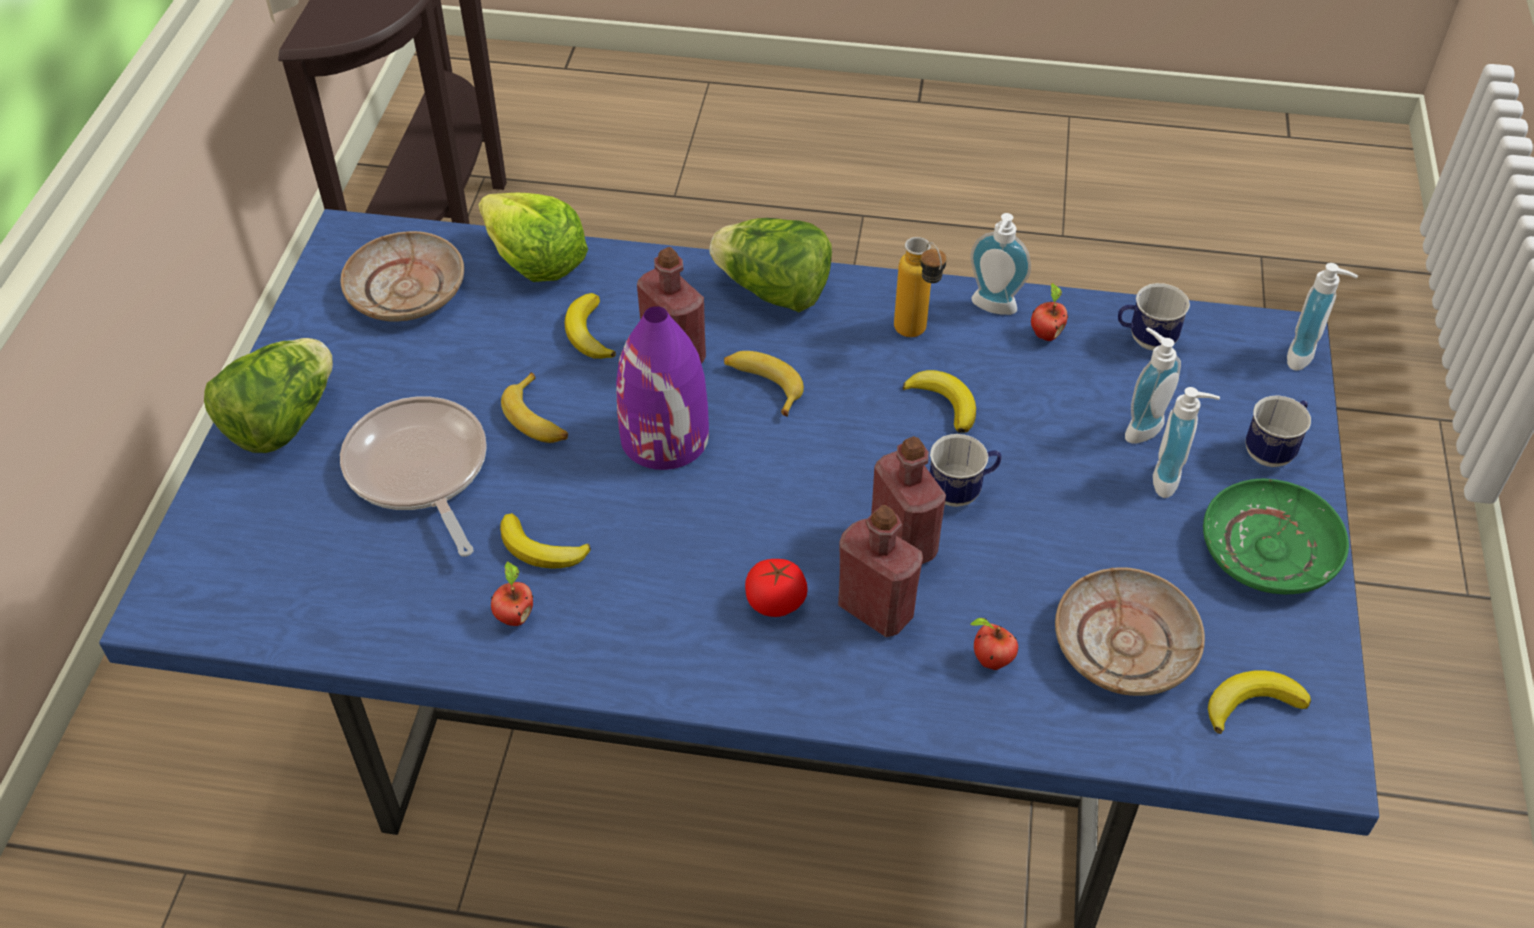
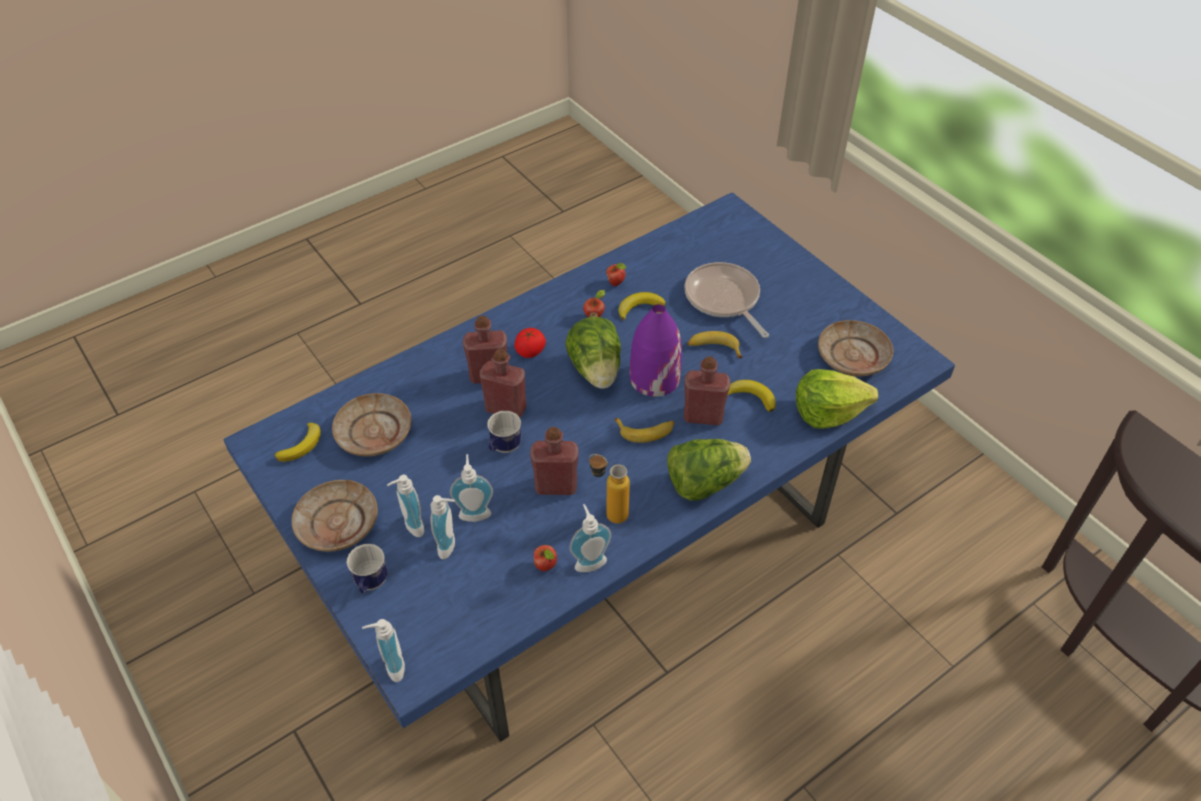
camera: 135 degrees right, 0 degrees up
(282, 422) = (800, 278): lettuce -> lettuce (596, 370)
(419, 471) = (724, 299): frying pan -> frying pan turned 135 degrees counterclockwise
(944, 403) = (556, 485): banana -> red bottle
(990, 661) = (424, 388): apple -> apple (594, 316)
(1074, 442) = (474, 512): none -> soap dispenser
(1145, 340) = (490, 605): mug -> none
(1270, 550) = (337, 523): green plate -> beige plate

